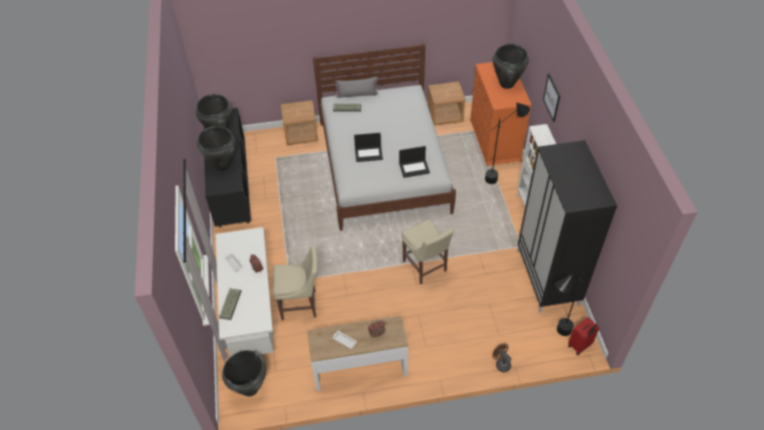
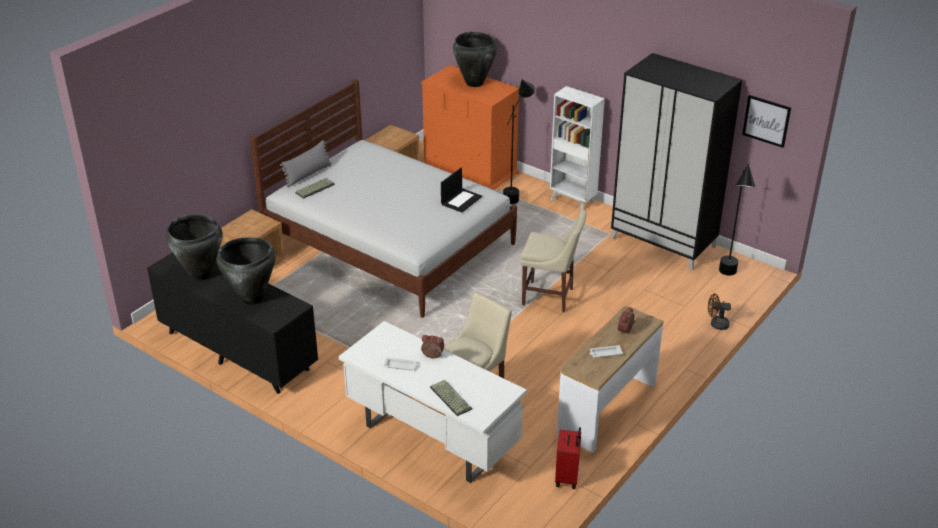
camera: 45 degrees left, 15 degrees down
(250, 388) = (525, 498): black vase -> none
(369, 153) = (398, 212): laptop -> none
(551, 97) = (559, 53): picture -> picture (766, 121)
(580, 346) = (755, 273): red suitcase -> red suitcase (567, 477)

